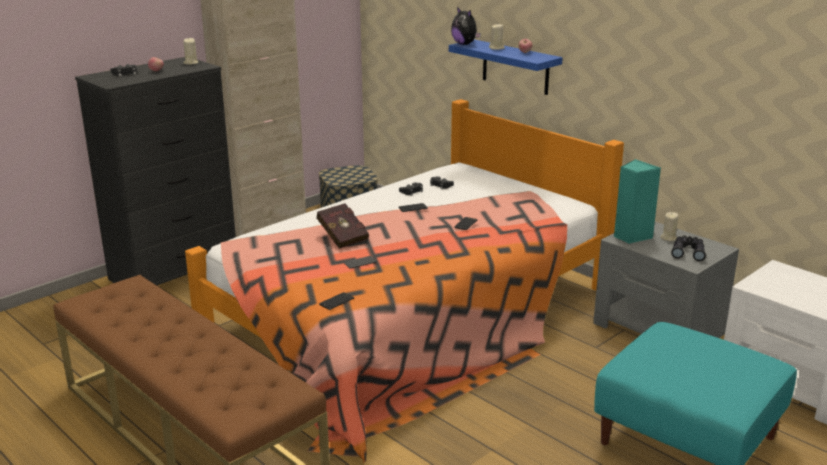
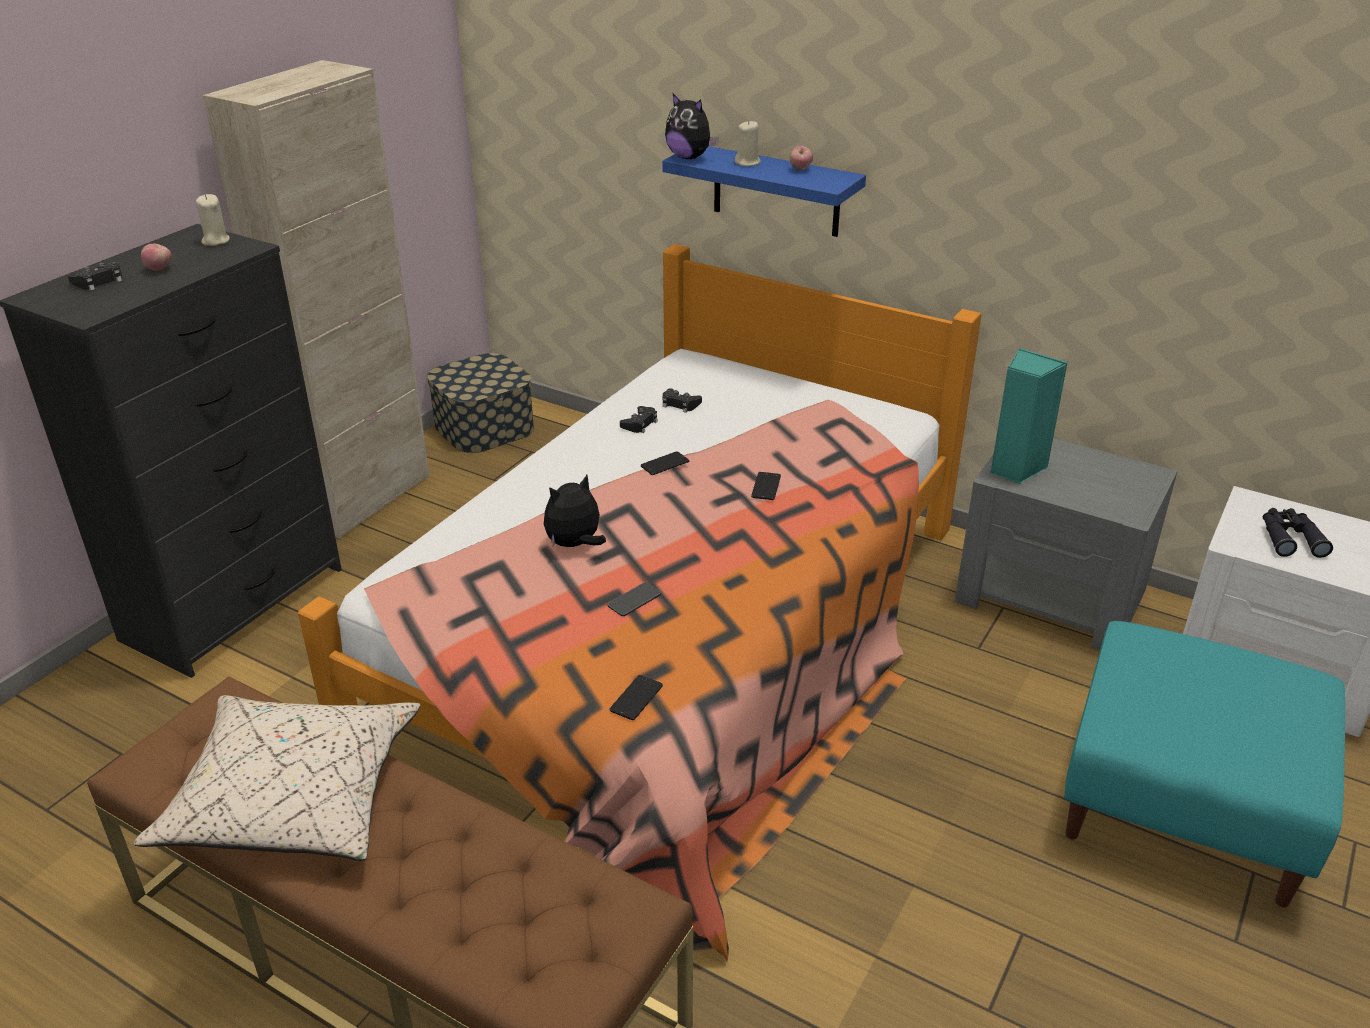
camera: 15 degrees left, 10 degrees up
(146, 323) = (293, 797): none -> beige pillow
(342, 237) = (575, 545): red book -> plush toy
(668, 238) = (1069, 464): beige candle -> none
(688, 252) = (1111, 488): black binoculars -> black binoculars (1289, 538)

